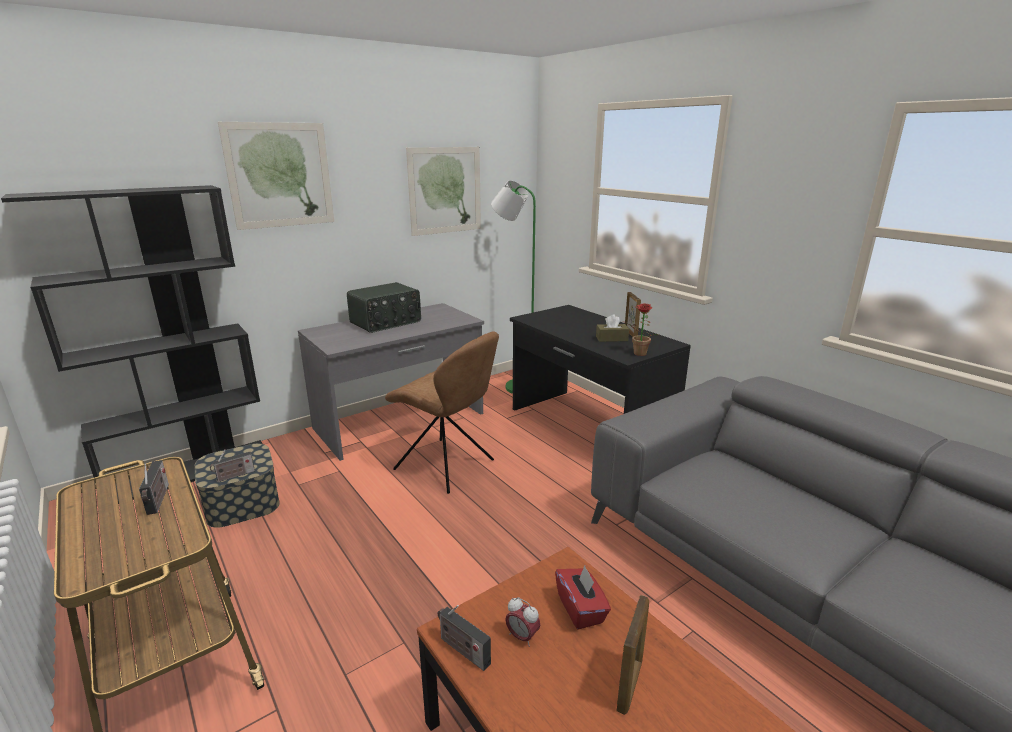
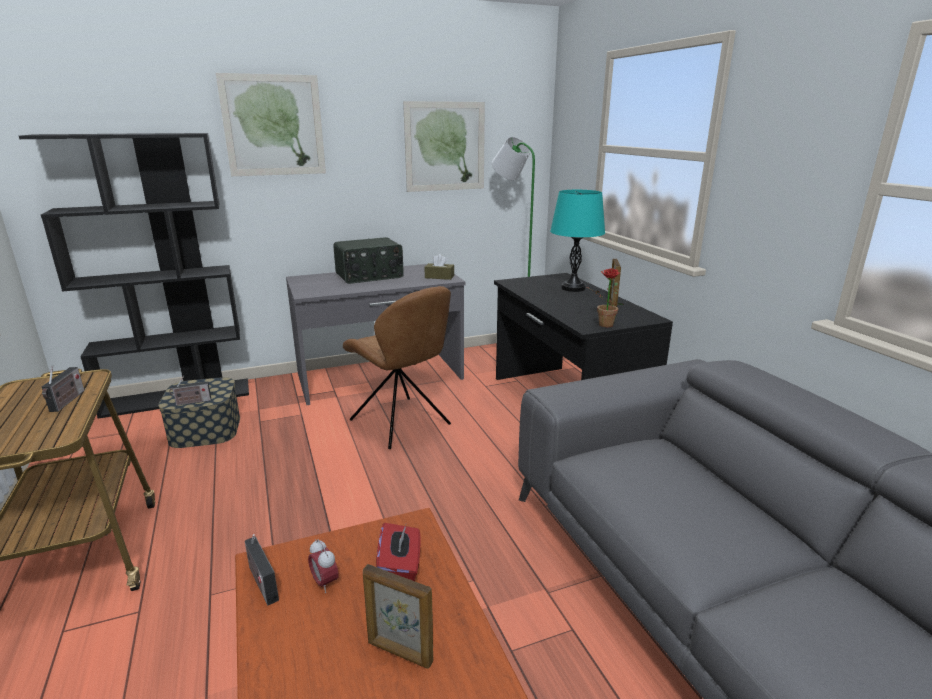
camera: 15 degrees right, 0 degrees up
(586, 320) = (573, 288): none -> turquoise table lamp
(611, 338) = (586, 308): brown tissue box -> brown tissue box (439, 277)
(630, 685) = (399, 652): picture frame -> picture frame turned 75 degrees clockwise

